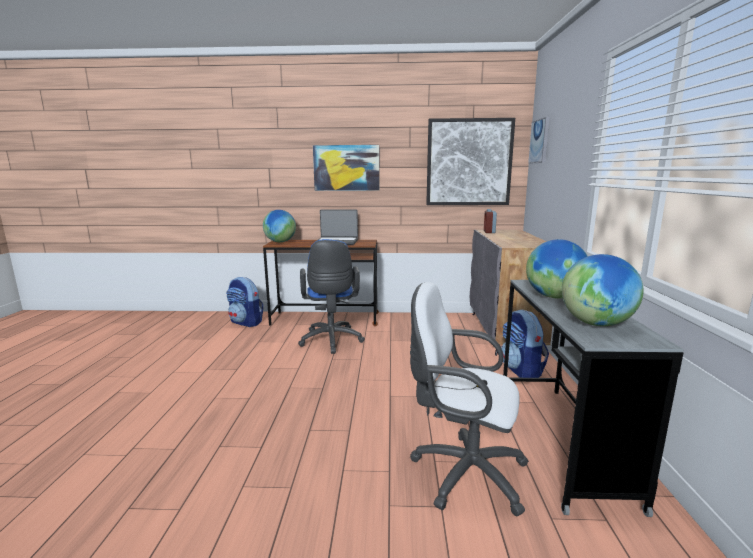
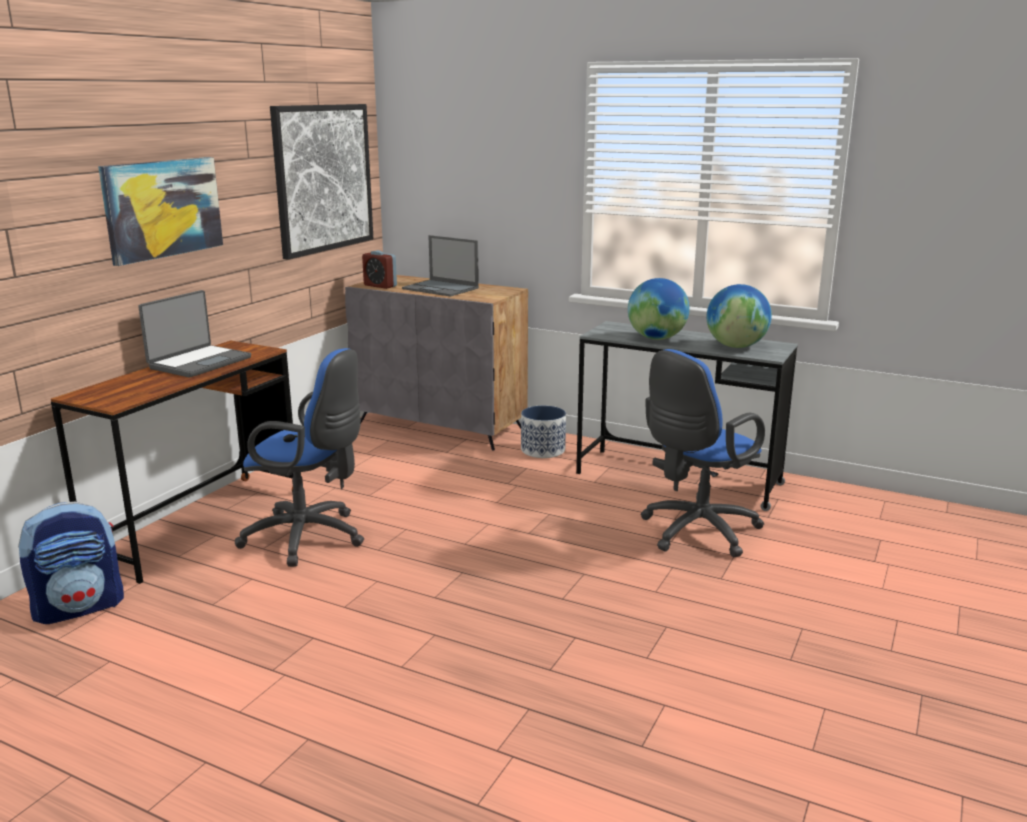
camera: 65 degrees left, 5 degrees up
(280, 242) = (100, 396): globe -> none
(462, 472) = (695, 533): white office chair -> blue office chair
(510, 238) = (441, 288): none -> laptop
(521, 370) = (543, 450): backpack -> planter
(539, 141) = (418, 143): picture -> none

